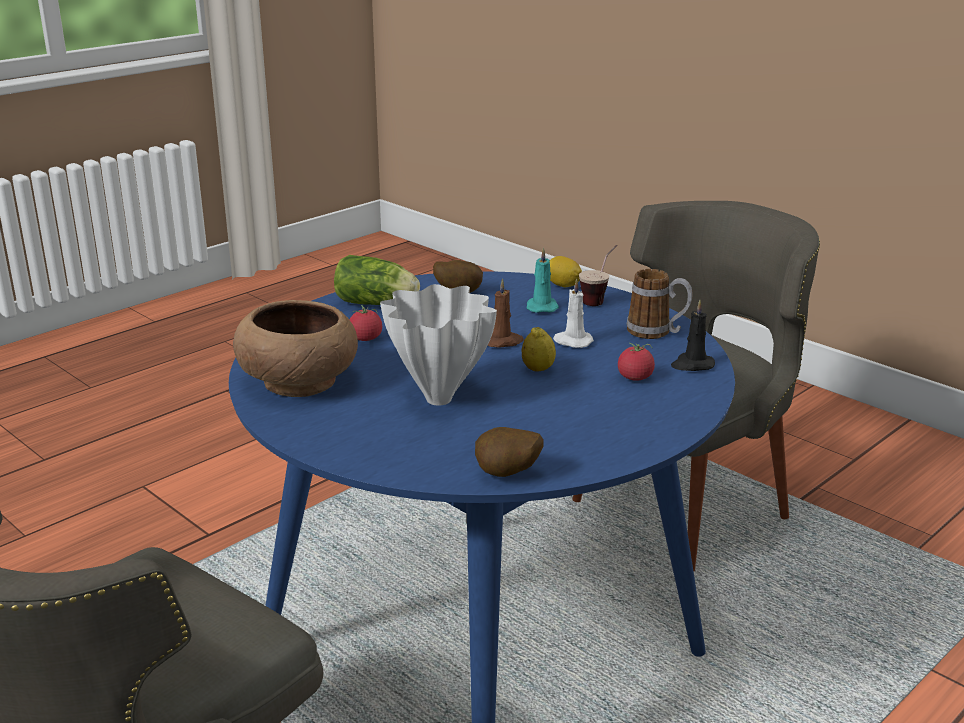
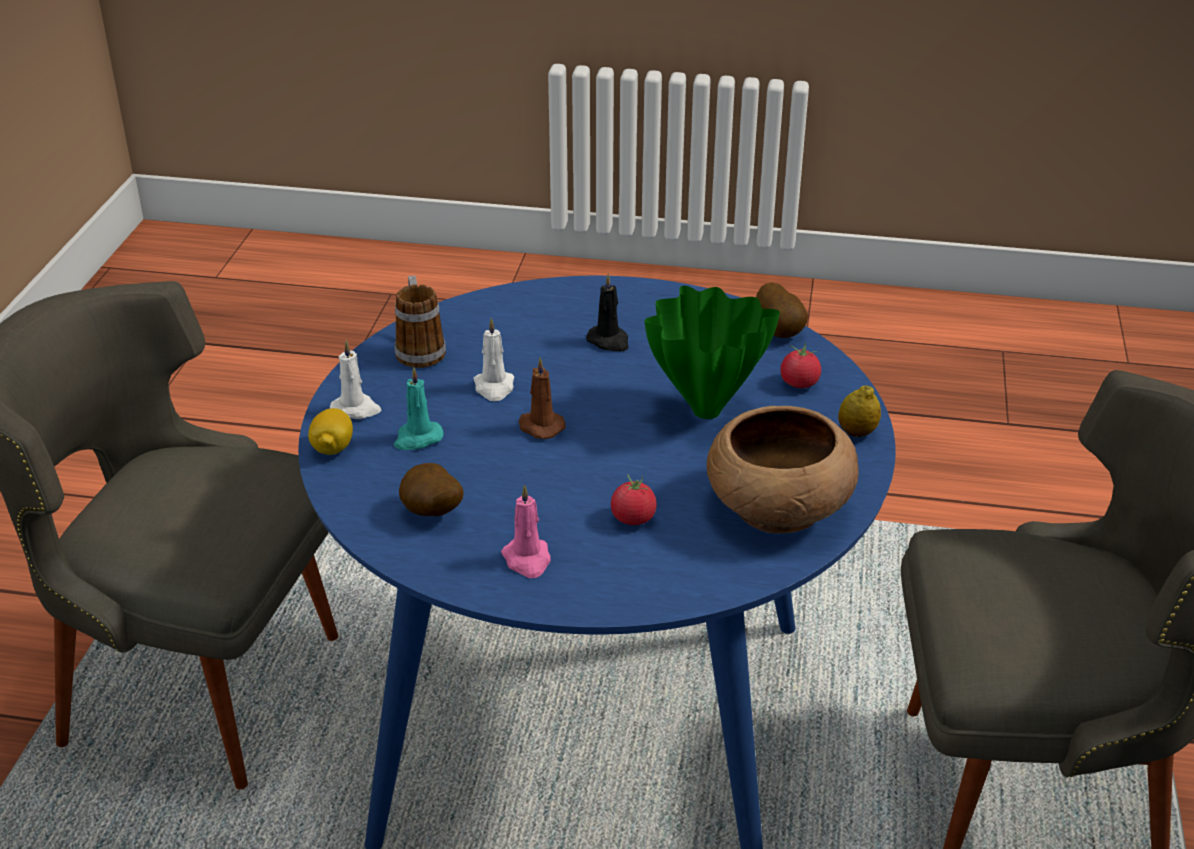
camera: 125 degrees left, 10 degrees up
(378, 304) = (527, 560): lettuce -> pink candle
(440, 398) = (704, 411): white vase -> green vase
(538, 369) = (581, 383): lemon -> lemon (857, 432)
(599, 299) = (356, 409): cup -> white candle
(635, 377) = (540, 330): tomato -> tomato (799, 383)
(692, 365) = (480, 312): black candle -> black candle (609, 341)

